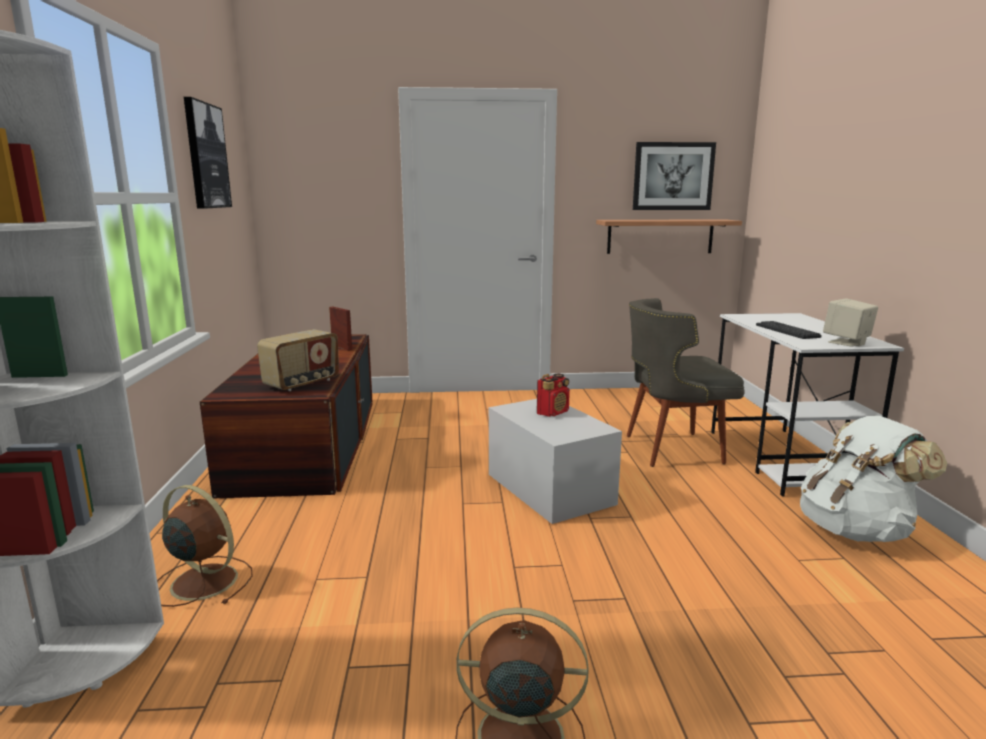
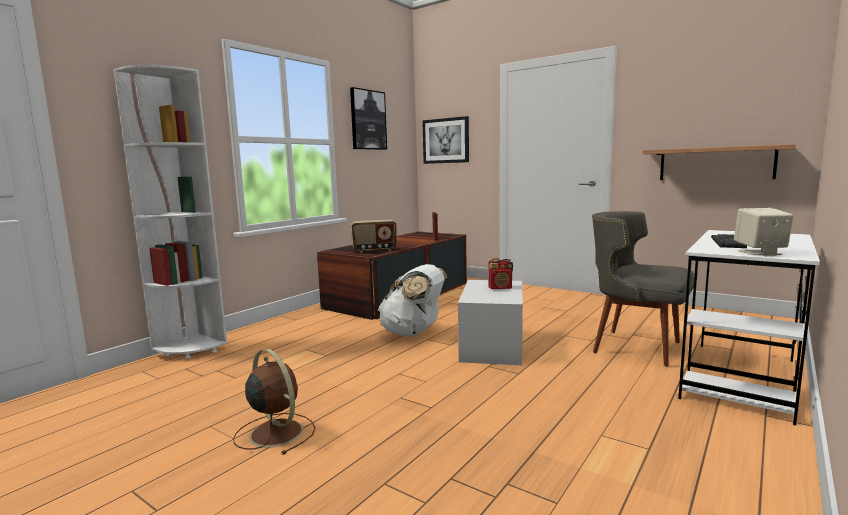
camera: 40 degrees right, 5 degrees down
(202, 581) = (267, 337): brown fan -> none
(673, 176) = (730, 107): picture -> picture (446, 140)
(855, 530) = (706, 439): white backpack -> white backpack (413, 333)

